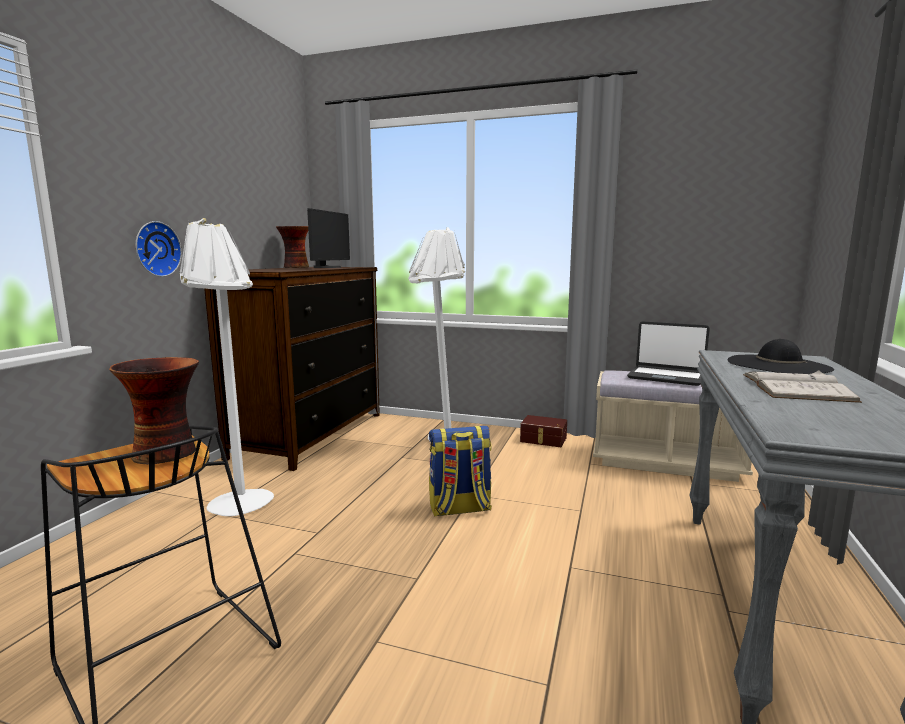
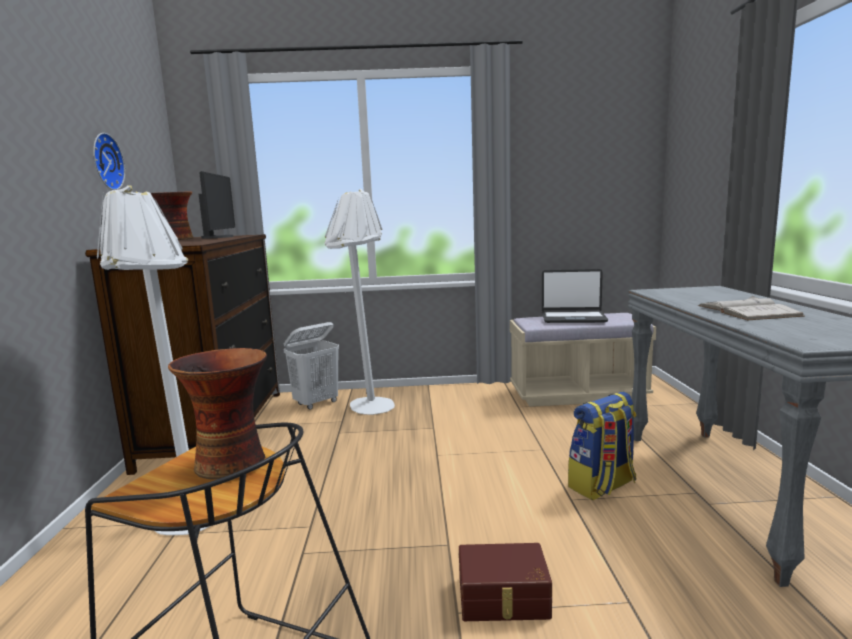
camera: 20 degrees left, 0 degrees up
(156, 249) = (37, 225): wall clock -> wall clock (105, 162)
(403, 428) = (316, 403): none -> white laundry basket
(459, 509) = (436, 471): backpack -> backpack (602, 486)
(543, 440) = (462, 392): brown storage box -> brown storage box (503, 599)
(778, 365) = (705, 295): black hat -> none

